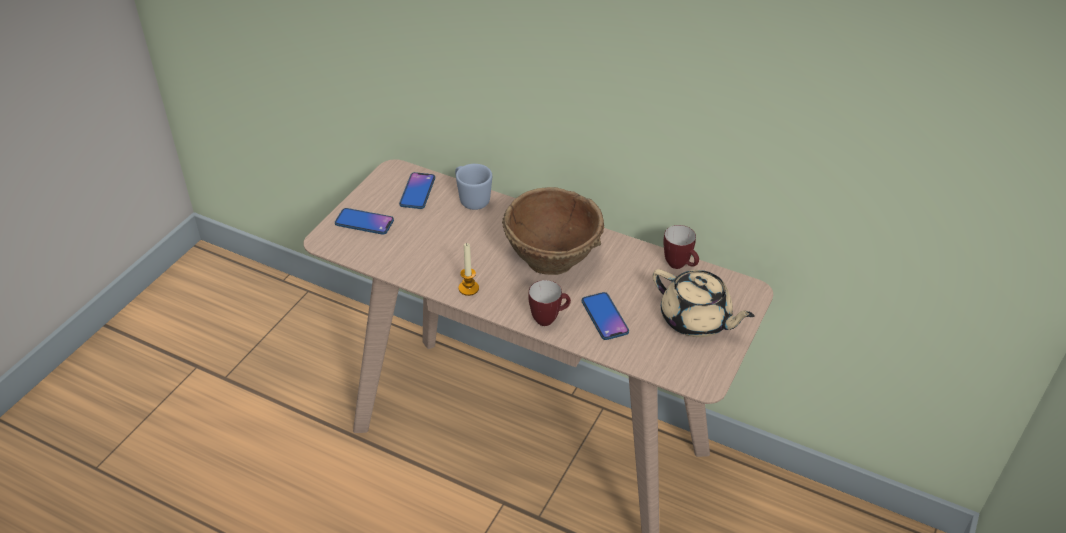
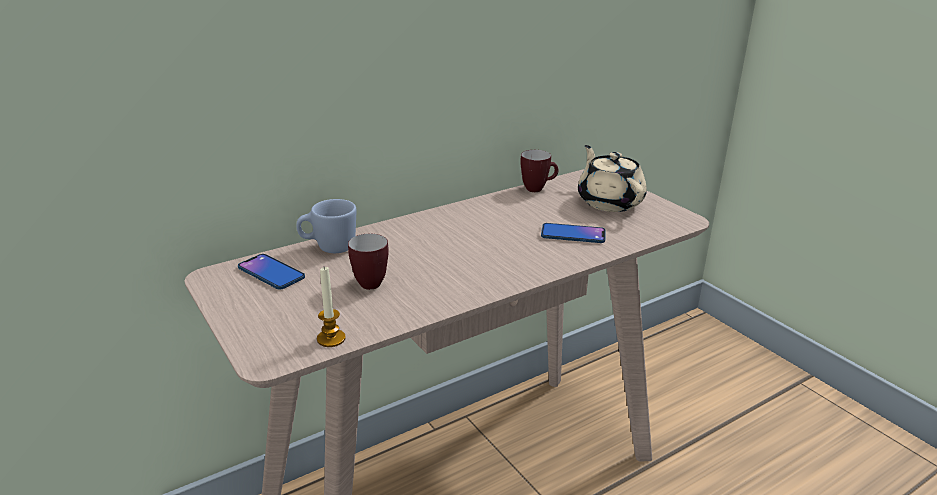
camera: 60 degrees left, 15 degrees down
(364, 222) = (274, 321): phone -> none
(468, 288) = (466, 287): candle -> candle (331, 339)
(549, 318) = (552, 259): mug -> mug (371, 281)
(553, 260) = (472, 234): brown bowl -> none
(696, 320) = (609, 202): beige teapot -> beige teapot turned 90 degrees counterclockwise

